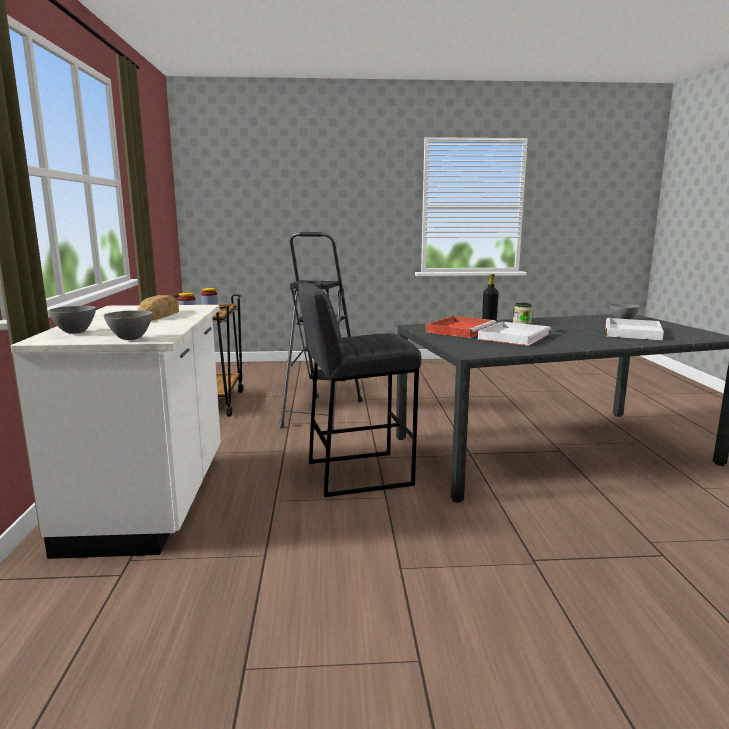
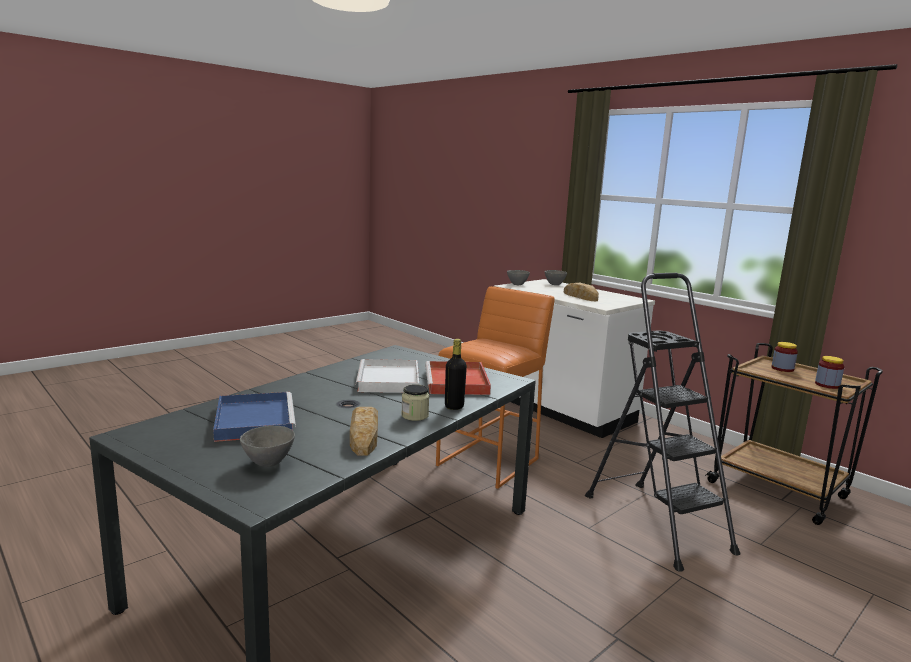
camera: 140 degrees right, 0 degrees up
(357, 473) = (489, 461): grey stool -> orange stool
(563, 321) = (364, 436): none -> bread
(633, 333) = (254, 419): white tray -> blue tray

